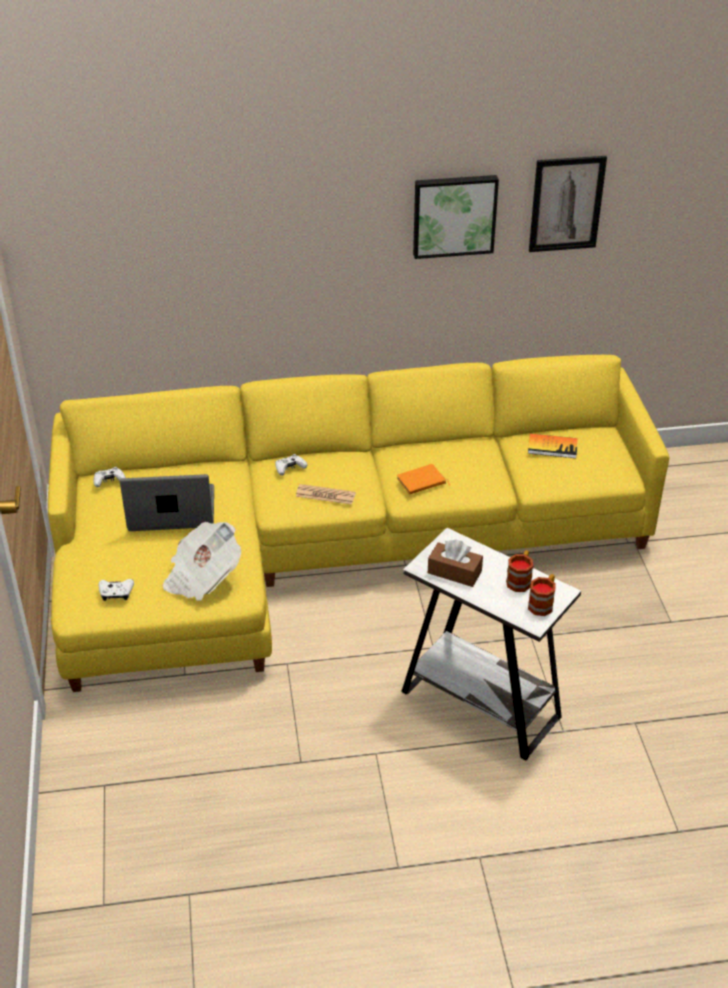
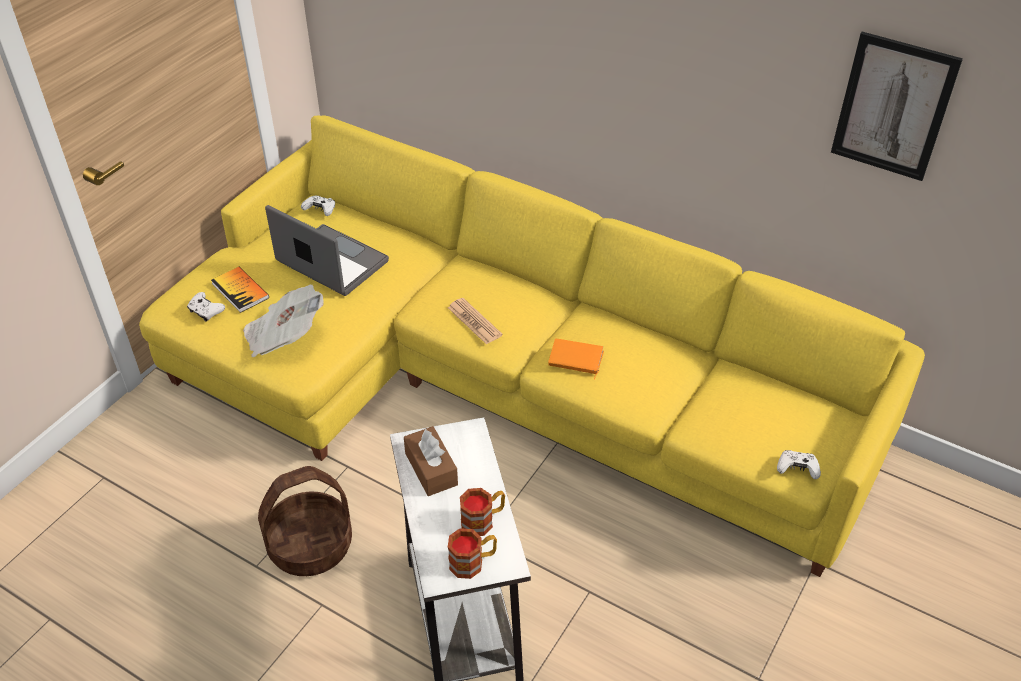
camera: 40 degrees right, 5 degrees up
(289, 469) = (473, 279): white game controller -> white game controller (797, 469)
(323, 725) = (311, 545): none -> basket
(454, 215) = (743, 67): picture -> none
(552, 447) = (756, 399): book -> book (240, 290)

